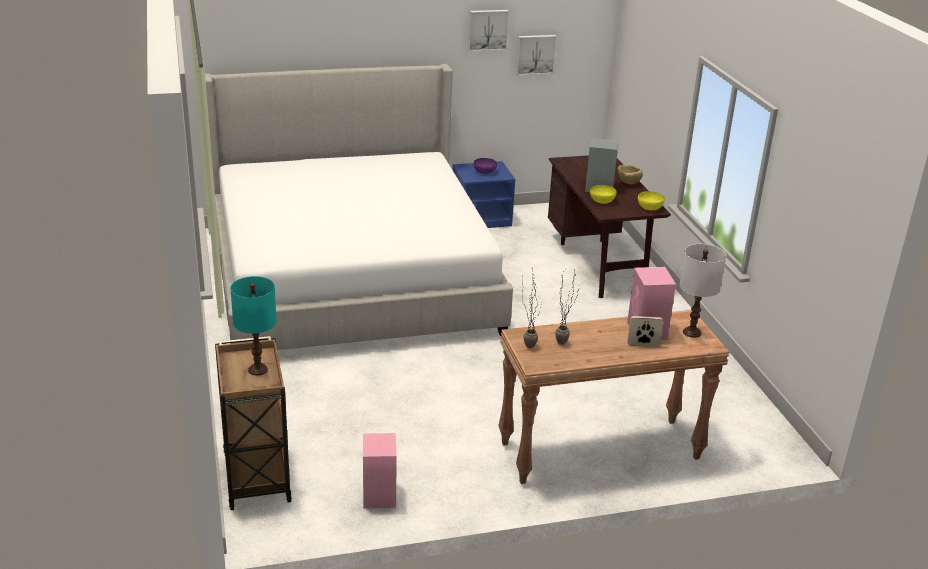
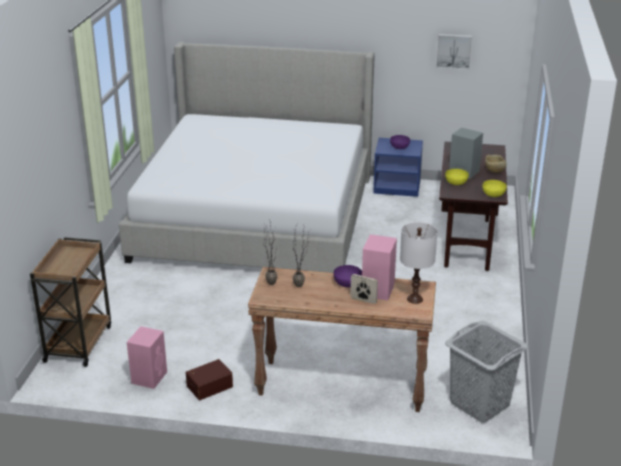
camera: 25 degrees right, 0 degrees up
(258, 370) = (74, 262): turquoise table lamp -> none
(457, 487) = (209, 385): none -> brown storage box
(487, 29) = (410, 26): picture -> none
(609, 329) = (347, 283): none -> purple bowl
(748, 435) = (479, 403): none -> grey laundry basket

